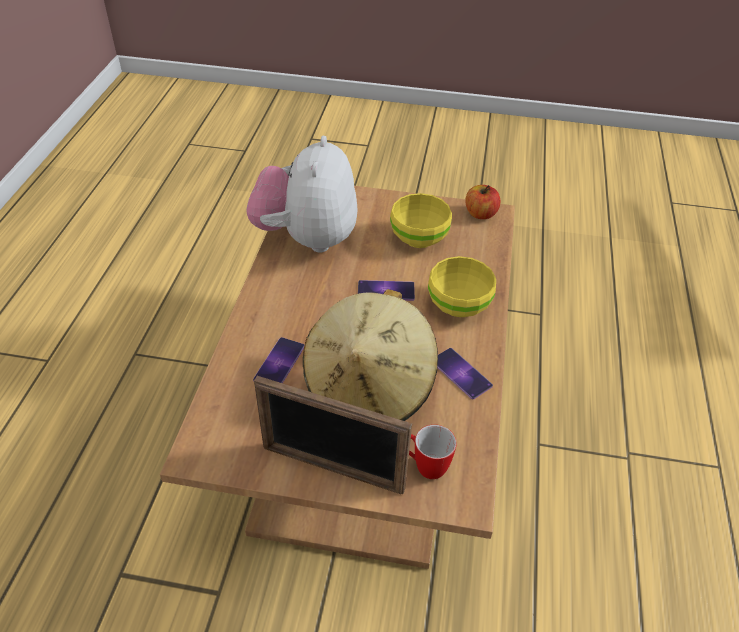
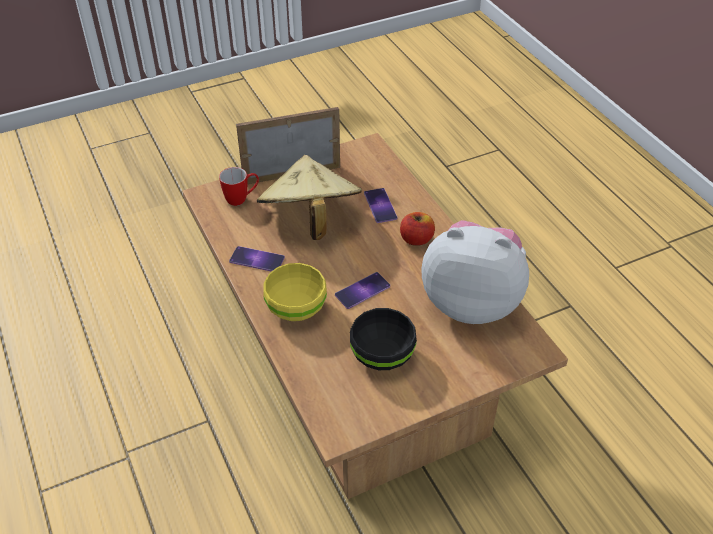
camera: 145 degrees right, 0 degrees up
(307, 238) = (472, 301): plush toy -> plush toy turned 45 degrees counterclockwise
(420, 239) = (381, 356): yellow bowl -> black bowl
(480, 214) = (350, 423): apple -> apple (416, 239)

